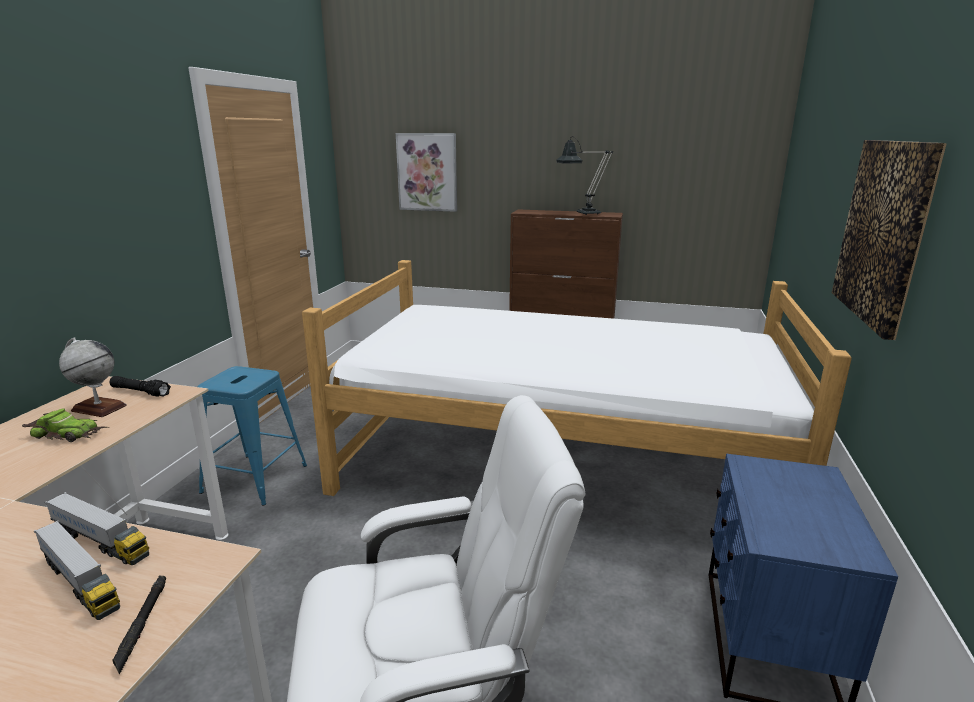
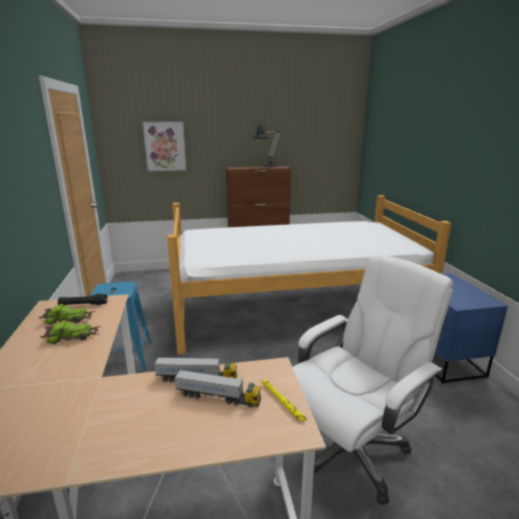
camera: 25 degrees left, 0 degrees up
(98, 408) = (68, 319): globe -> toy car
(142, 625) = (282, 401): black flashlight -> yellow flashlight
(884, 232) = (460, 165): picture -> none

